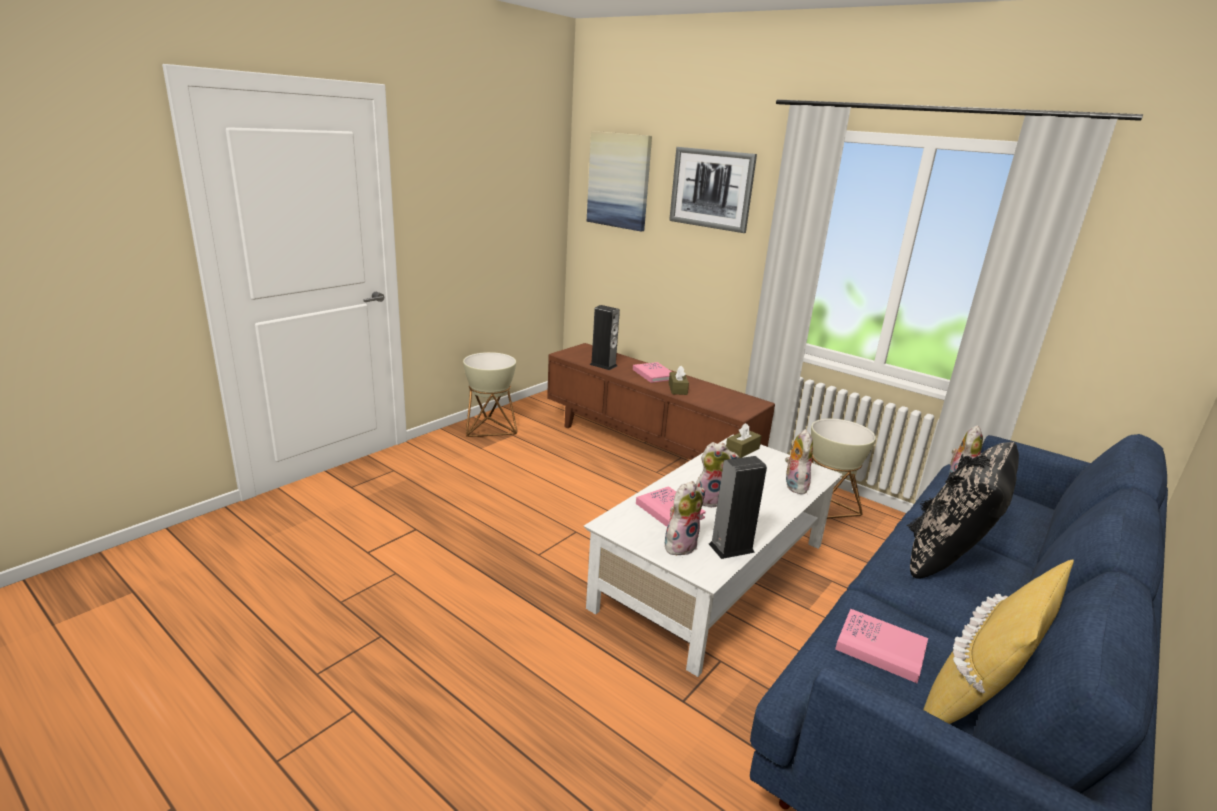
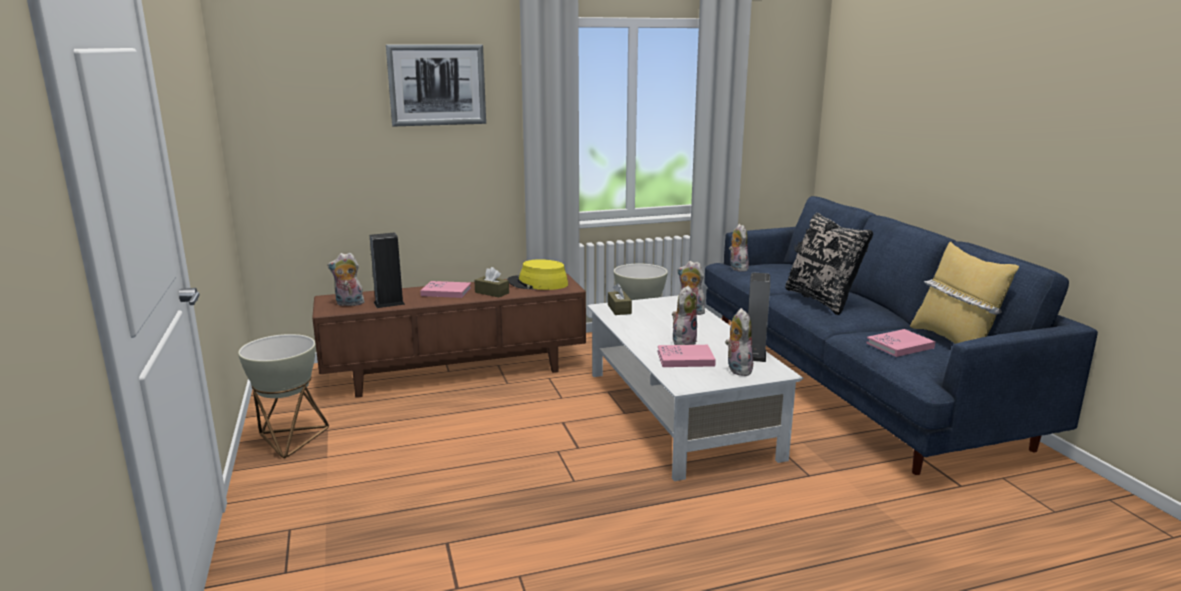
camera: 55 degrees left, 5 degrees down
(584, 355) = (349, 304): none -> plush toy
(619, 180) = (305, 91): picture -> none
(727, 399) = (537, 284): none -> yellow hat

